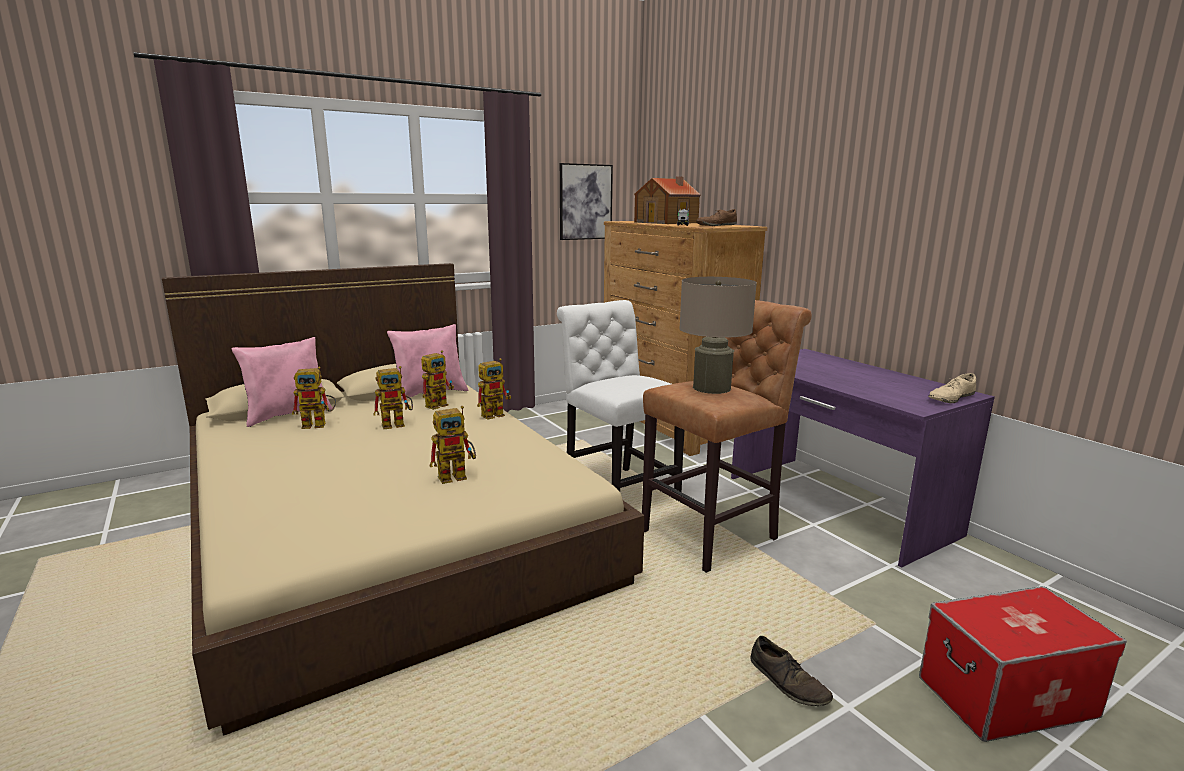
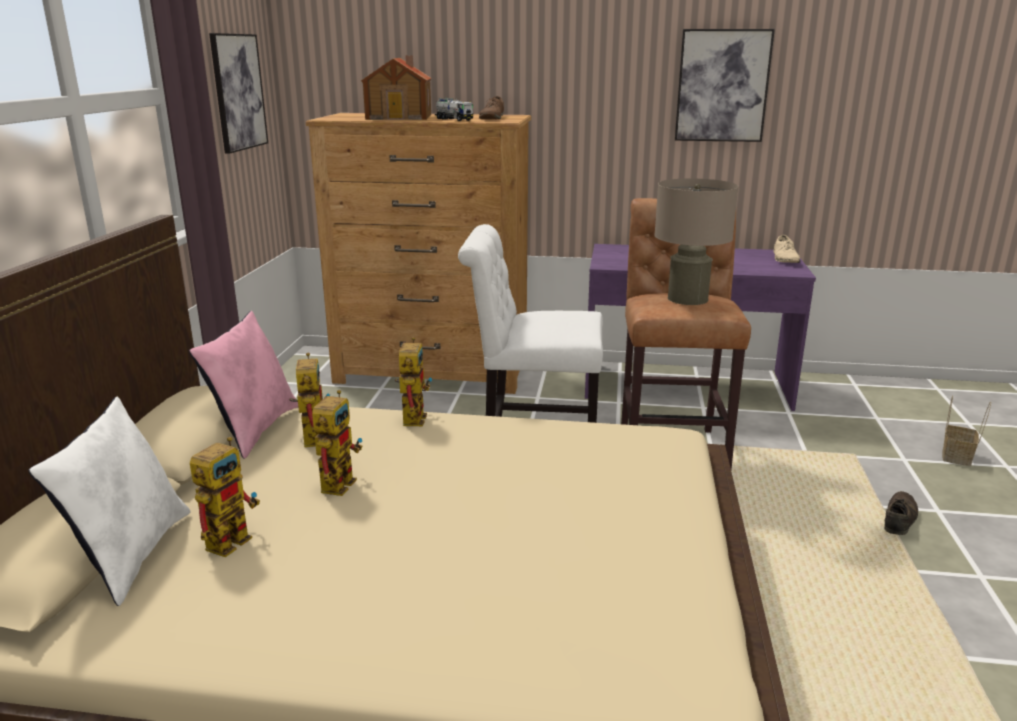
camera: 50 degrees left, 5 degrees up
(288, 415) = (131, 555): pink pillow -> white pillow
(458, 475) = (576, 491): toy robot -> none
(788, 682) = (899, 518): brown shoe -> brown shoe turned 60 degrees counterclockwise
(930, 203) = (722, 86): none -> picture
(1006, 697) = (957, 457): storage box -> basket

